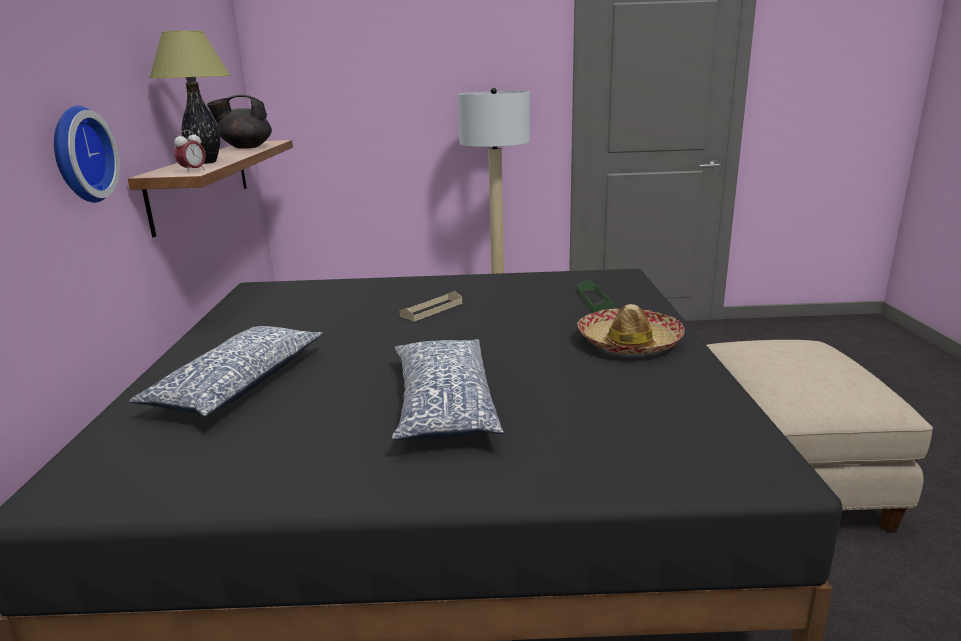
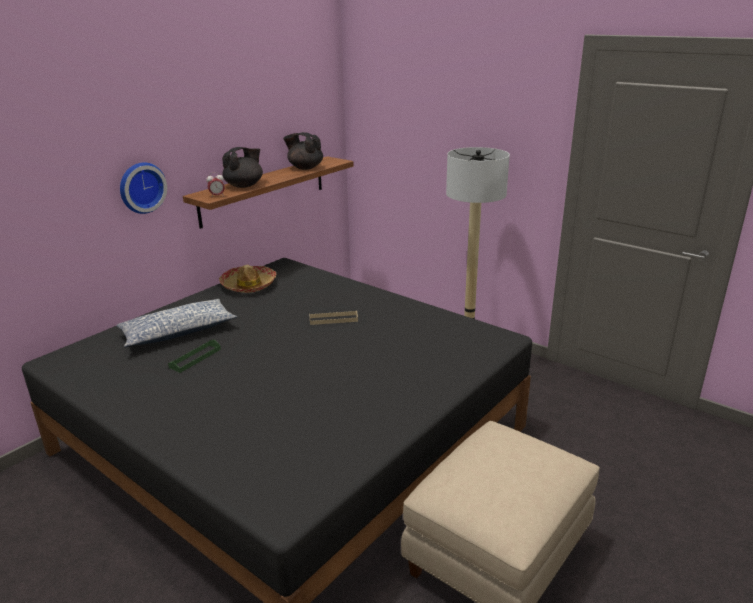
camera: 40 degrees right, 5 degrees up
(206, 162) = (244, 185): table lamp -> black teapot
(442, 404) = (227, 388): pillow -> none
(594, 300) = (436, 353): green tray -> green tray (195, 358)
(628, 343) = (386, 396): hat -> hat (249, 285)

